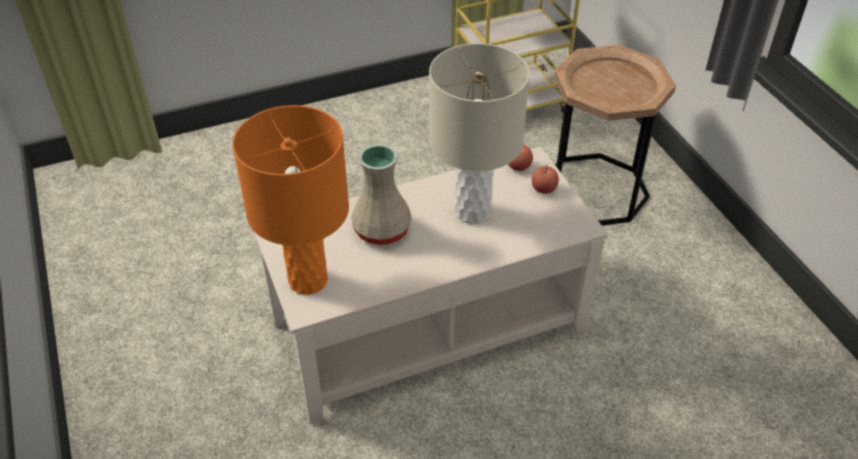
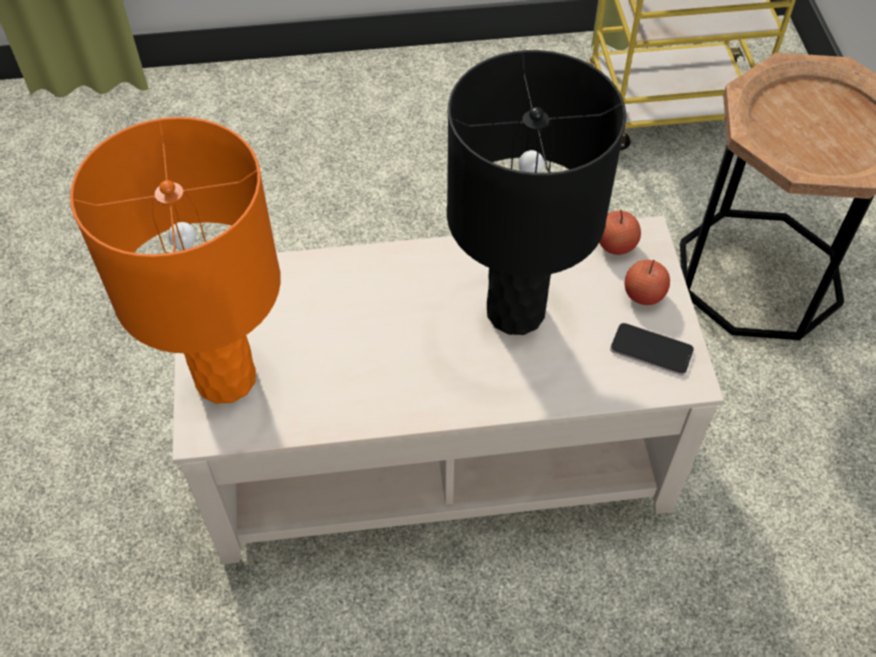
camera: 15 degrees right, 10 degrees up
(381, 231) = (363, 315): beige vase -> none
(471, 212) = (514, 312): beige table lamp -> black table lamp
(558, 216) = (651, 350): none -> phone

